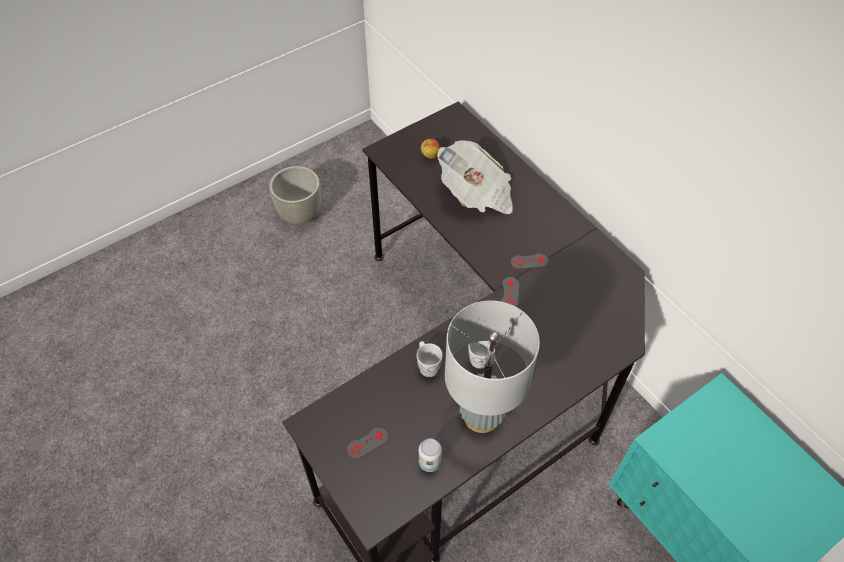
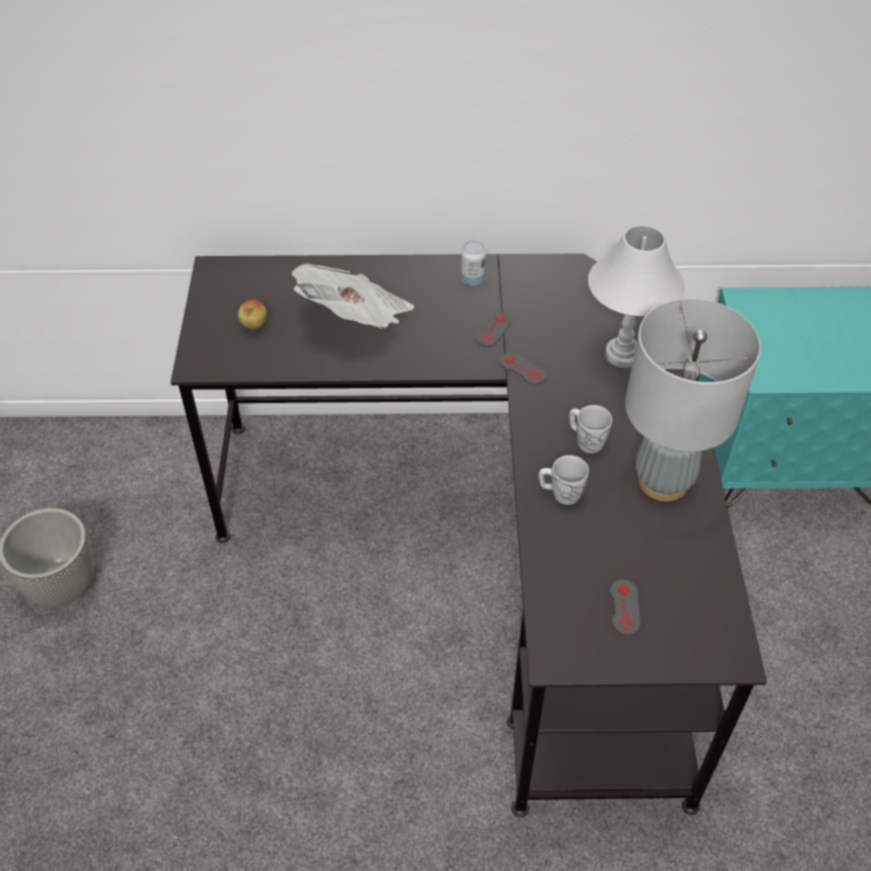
camera: 55 degrees left, 5 degrees down
(429, 462) = (691, 560): can -> can (472, 279)
(572, 339) = (623, 354): none -> white table lamp

